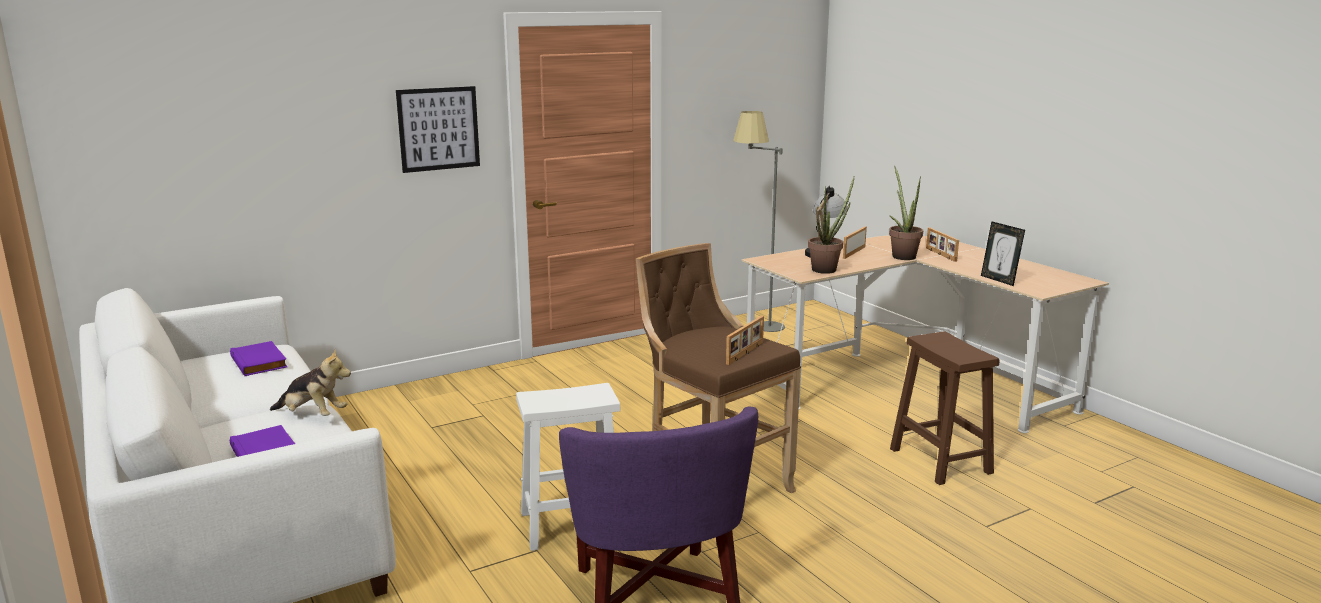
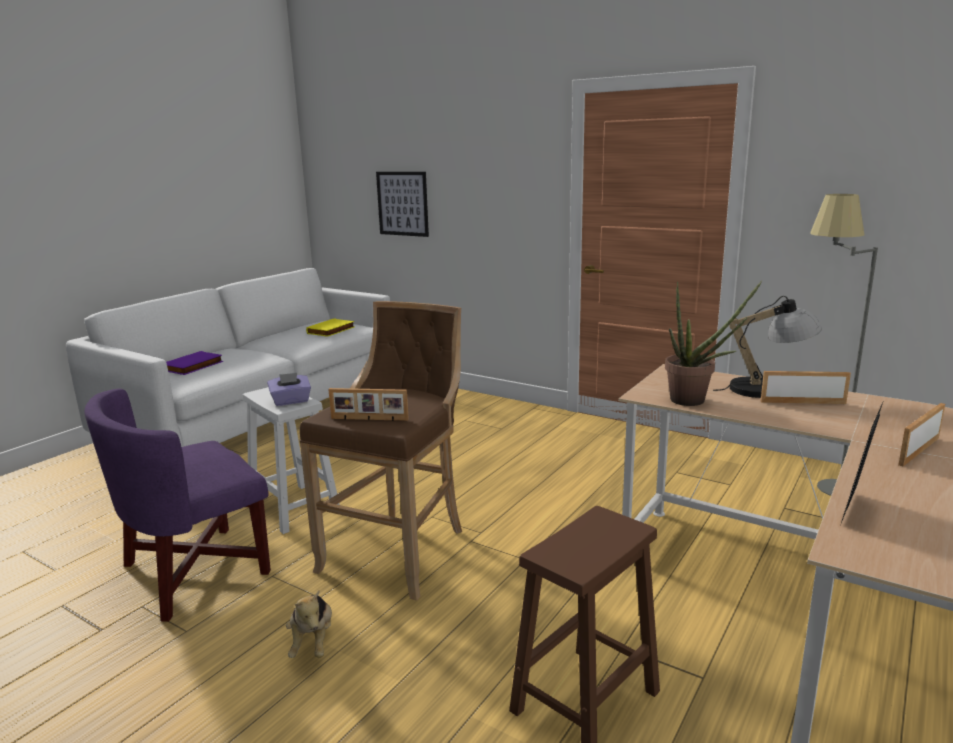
camera: 65 degrees right, 0 degrees up
(260, 362) = (331, 330): purple book -> yellow book
(313, 415) = (259, 360): plush toy -> plush toy (313, 642)
(438, 129) = (511, 187): picture -> picture (402, 203)
(587, 394) = (291, 401): none -> purple tissue box
(901, 255) = (851, 428): potted plant -> none

